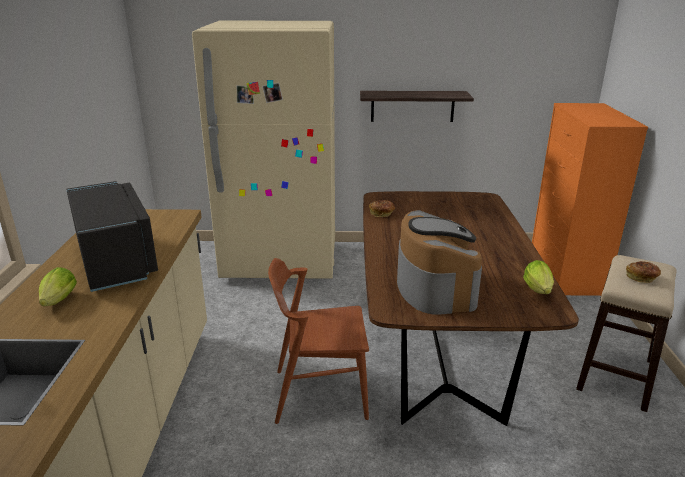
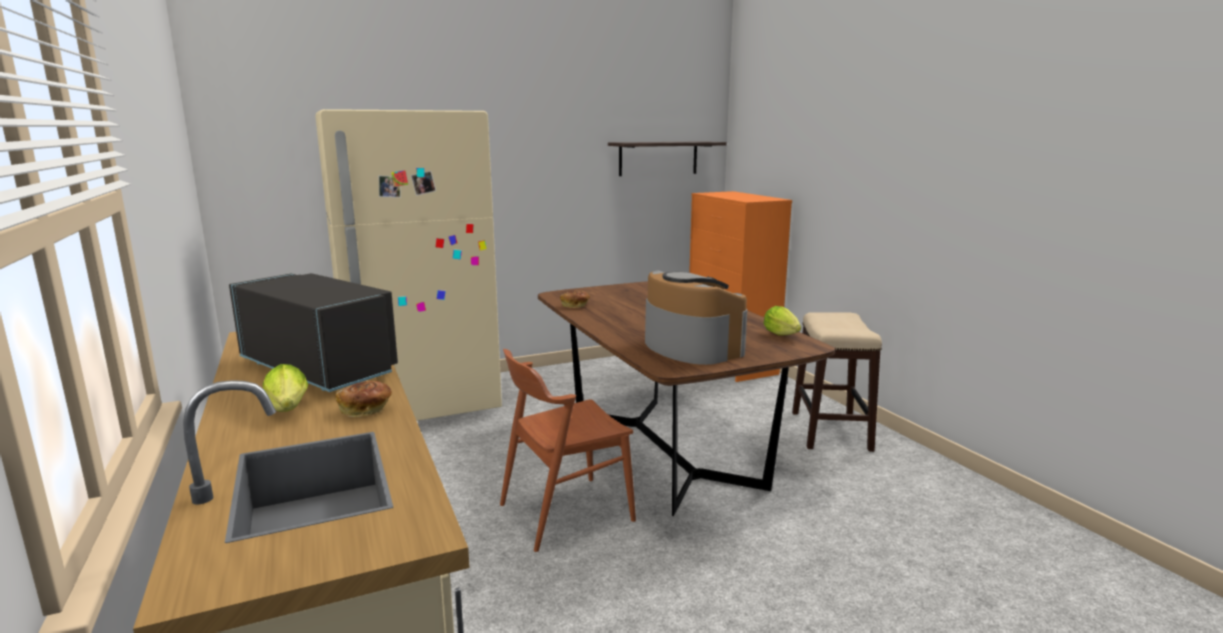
camera: 25 degrees left, 10 degrees down
(412, 106) = (551, 206): shelf -> shelf (658, 158)
(641, 278) = (841, 324): bread -> bread (366, 410)

